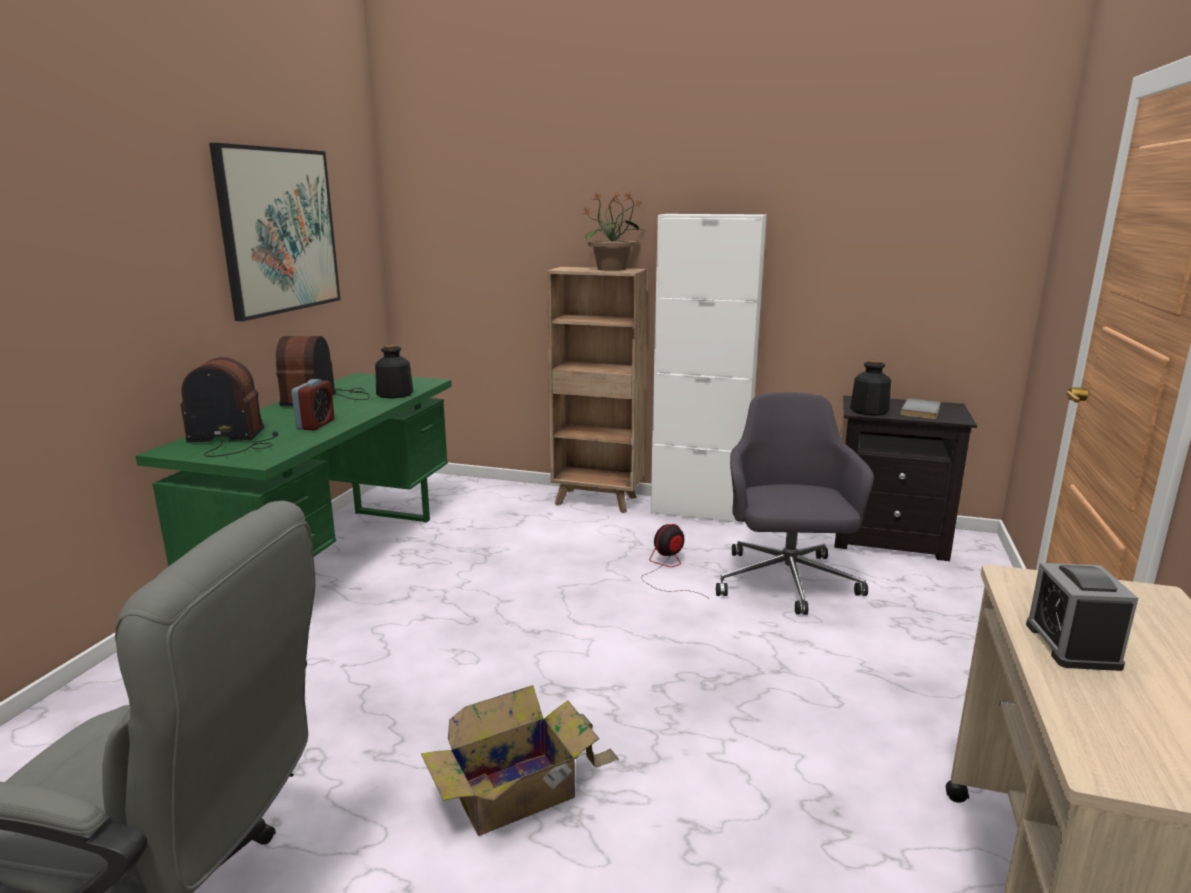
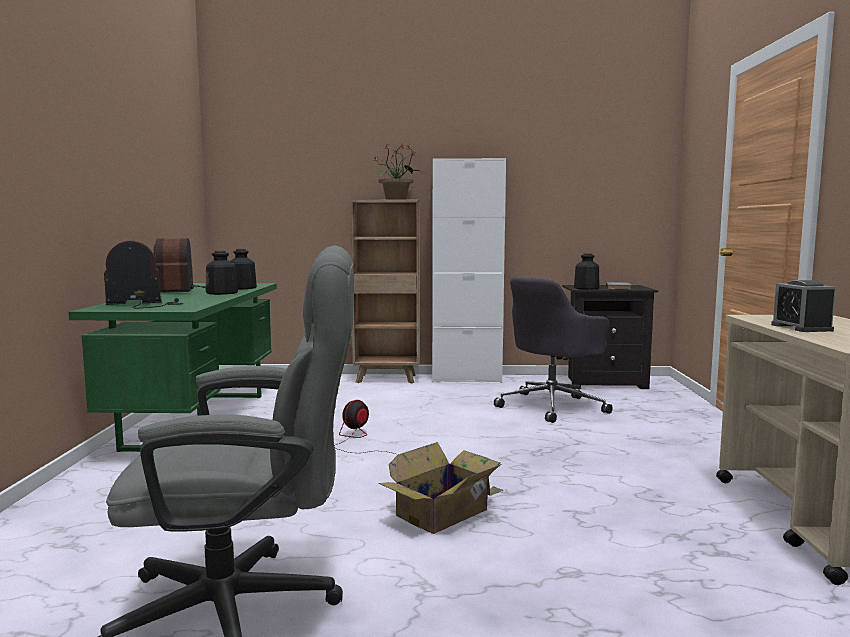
camera: 15 degrees left, 10 degrees down
(279, 231) = (149, 159): picture -> none
(315, 425) = (201, 298): alarm clock -> none
(355, 409) = (222, 293): none -> bottle
(668, 569) = (466, 406): fan -> fan (356, 439)
(786, 583) = (552, 406): grey office chair -> grey office chair turned 120 degrees counterclockwise

